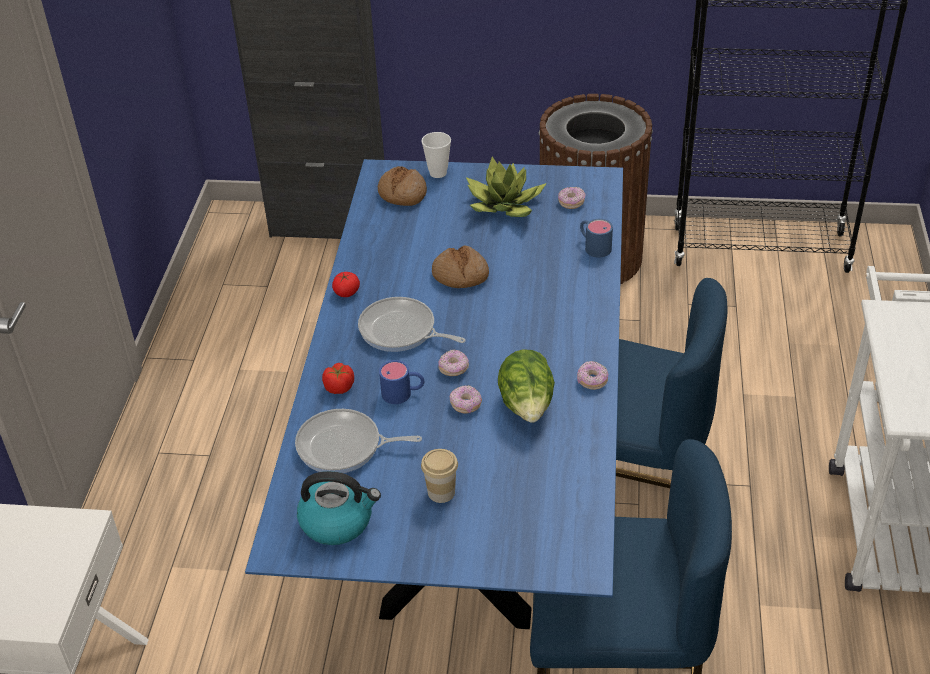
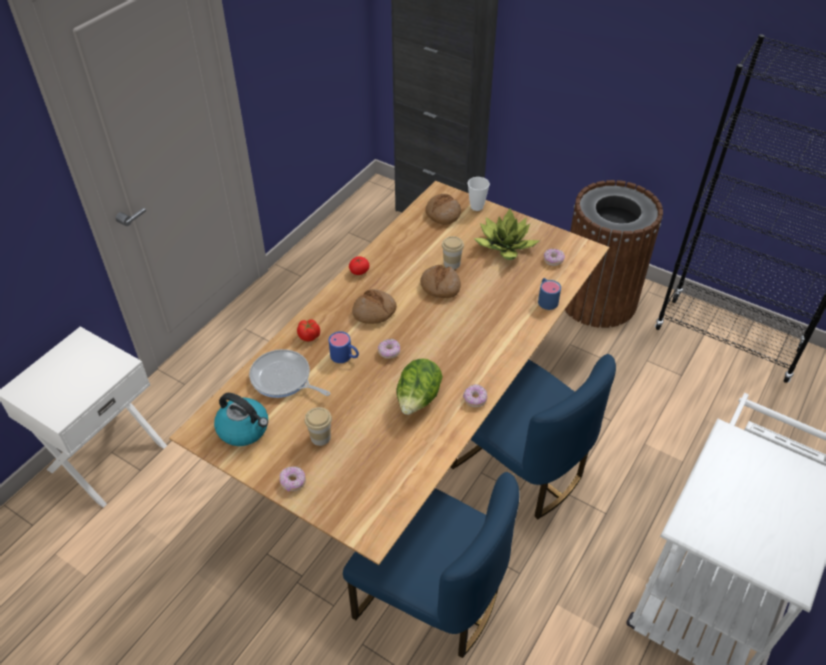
camera: 25 degrees right, 5 degrees up
(401, 331) = (374, 312): frying pan -> bread
(455, 246) = (451, 264): none -> cup
(466, 405) = (379, 382): donut -> donut (293, 482)
(471, 493) = (412, 435): blue dining table -> brown dining table

